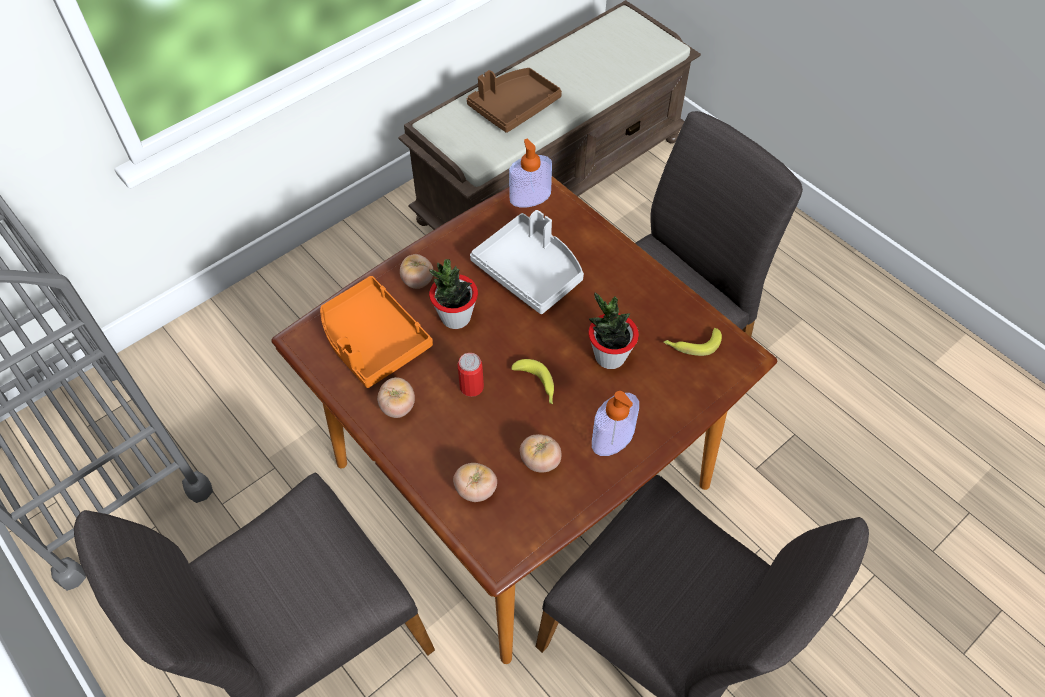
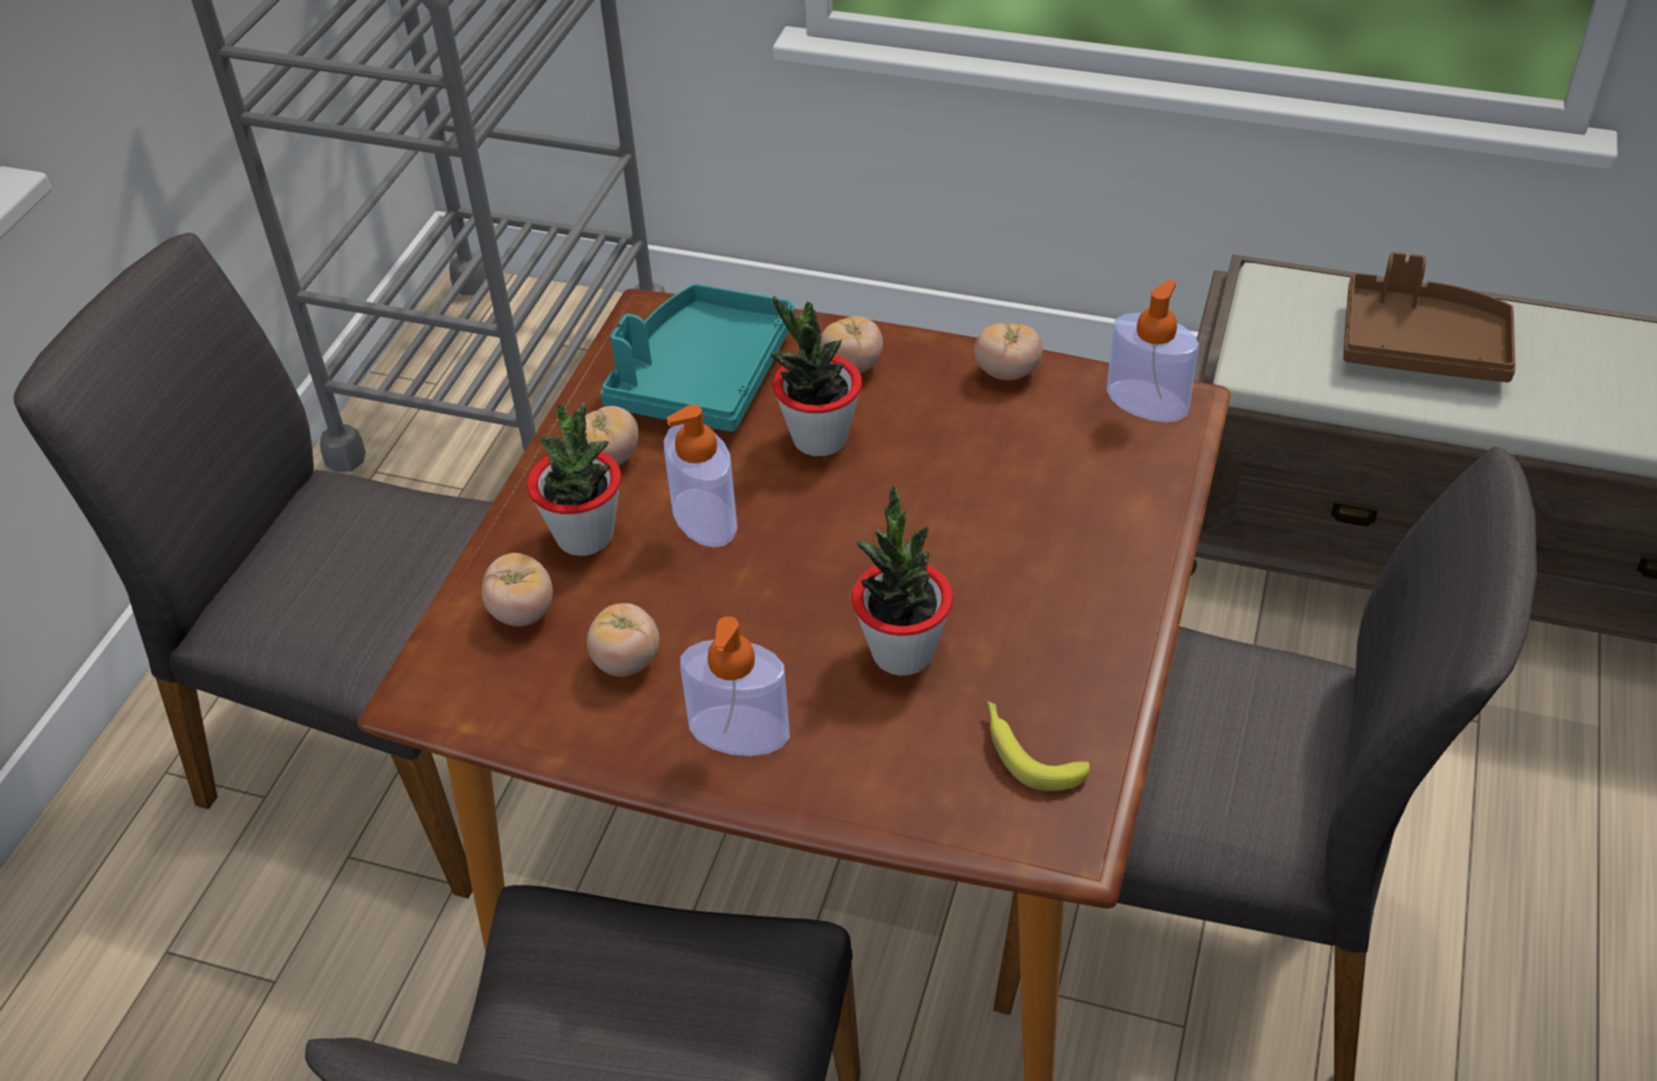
camera: 60 degrees right, 10 degrees down
(372, 340) = (702, 377): orange tray -> turquoise tray
(444, 440) = (585, 536): none -> potted plant
(471, 230) = (1007, 372): none -> tomato
(471, 387) = (704, 518): can -> soap dispenser
(530, 272) = (989, 476): grey tray -> none
(537, 385) = (769, 589): banana -> none

